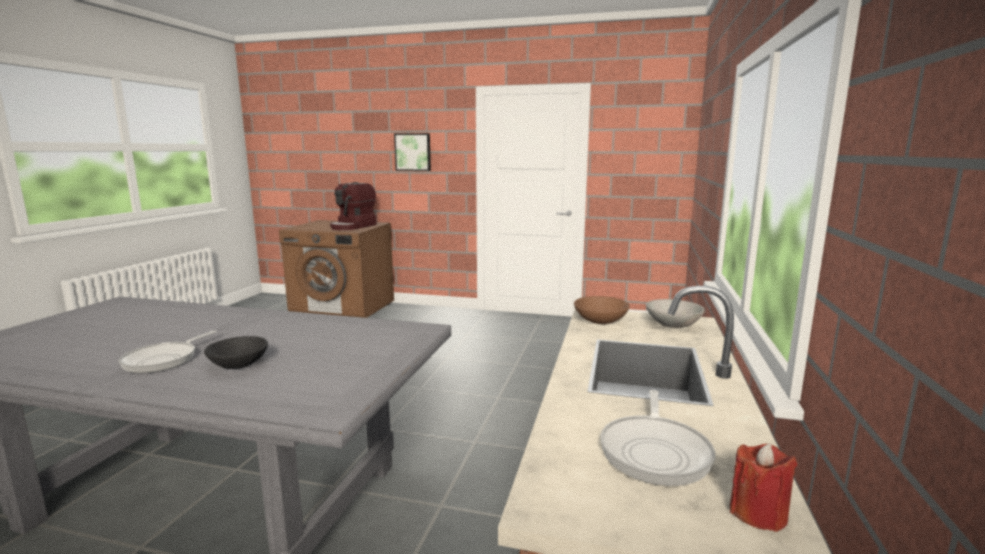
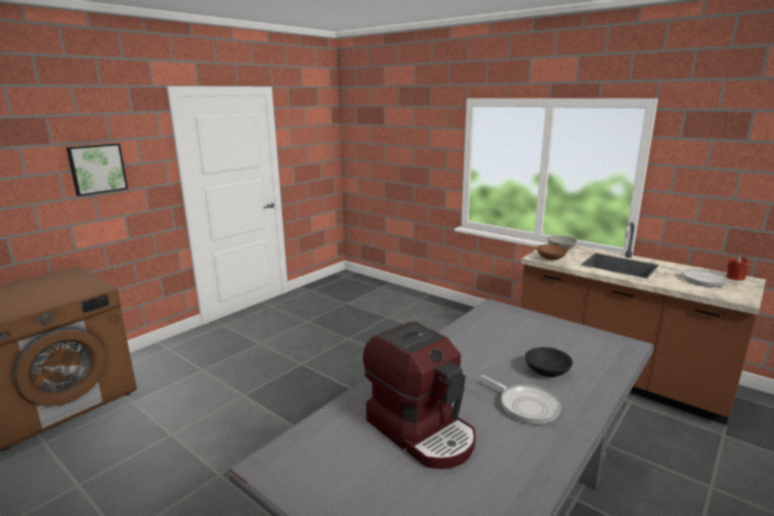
camera: 65 degrees left, 5 degrees up
(353, 226) = (64, 285): coffee machine -> coffee machine (422, 430)

